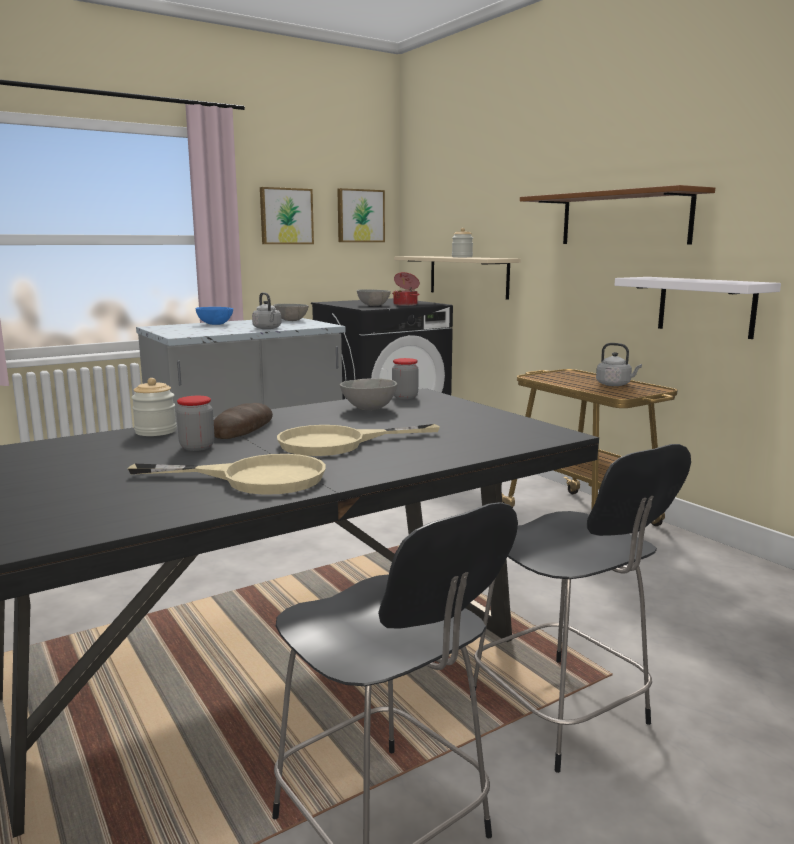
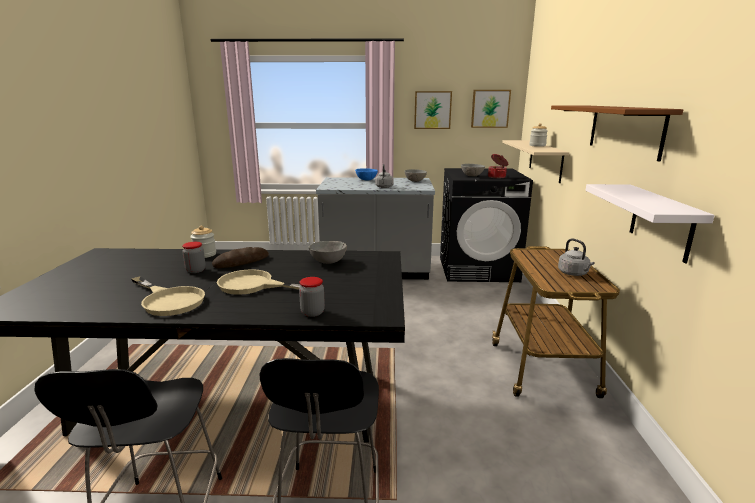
camera: 35 degrees right, 5 degrees up
(405, 397) = (370, 256): jar -> jar (312, 312)

